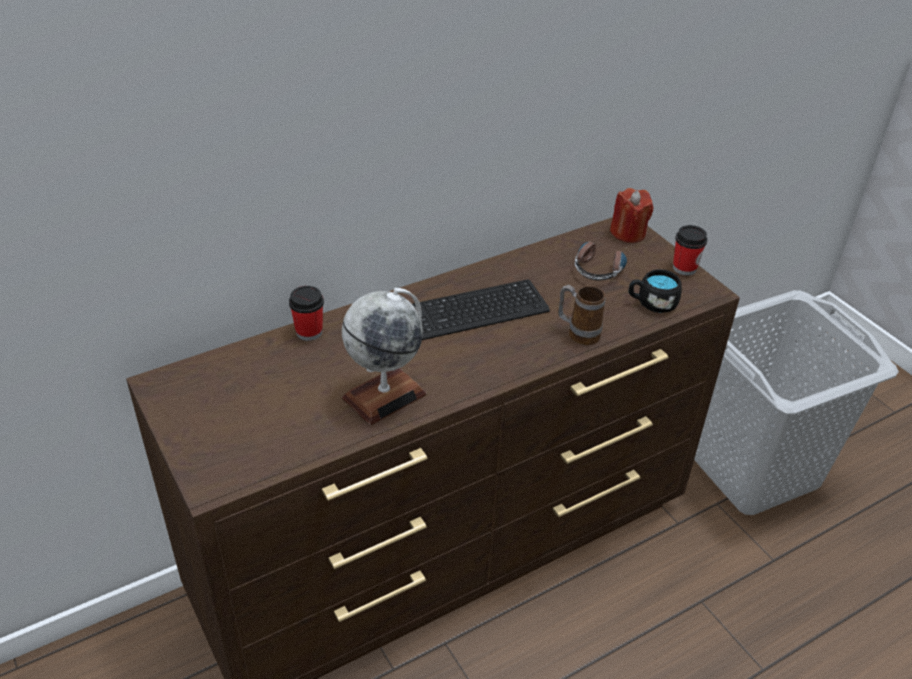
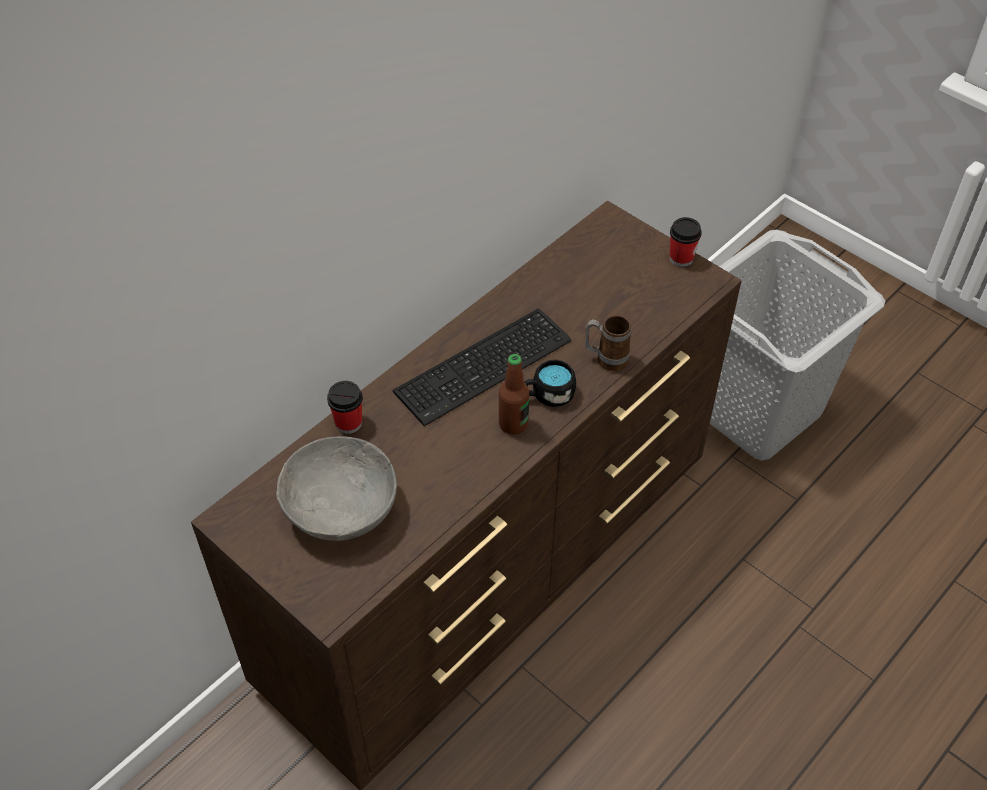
camera: 15 degrees left, 10 degrees up
(267, 398) = (341, 507): none -> grey bowl
(384, 395) = (451, 475): globe -> none
(464, 367) = (513, 424): none -> bottle
(600, 266) = (601, 275): headphones -> none
(628, 233) = (615, 228): red candle -> none
(652, 303) = (663, 307): black mug -> black mug (548, 395)

